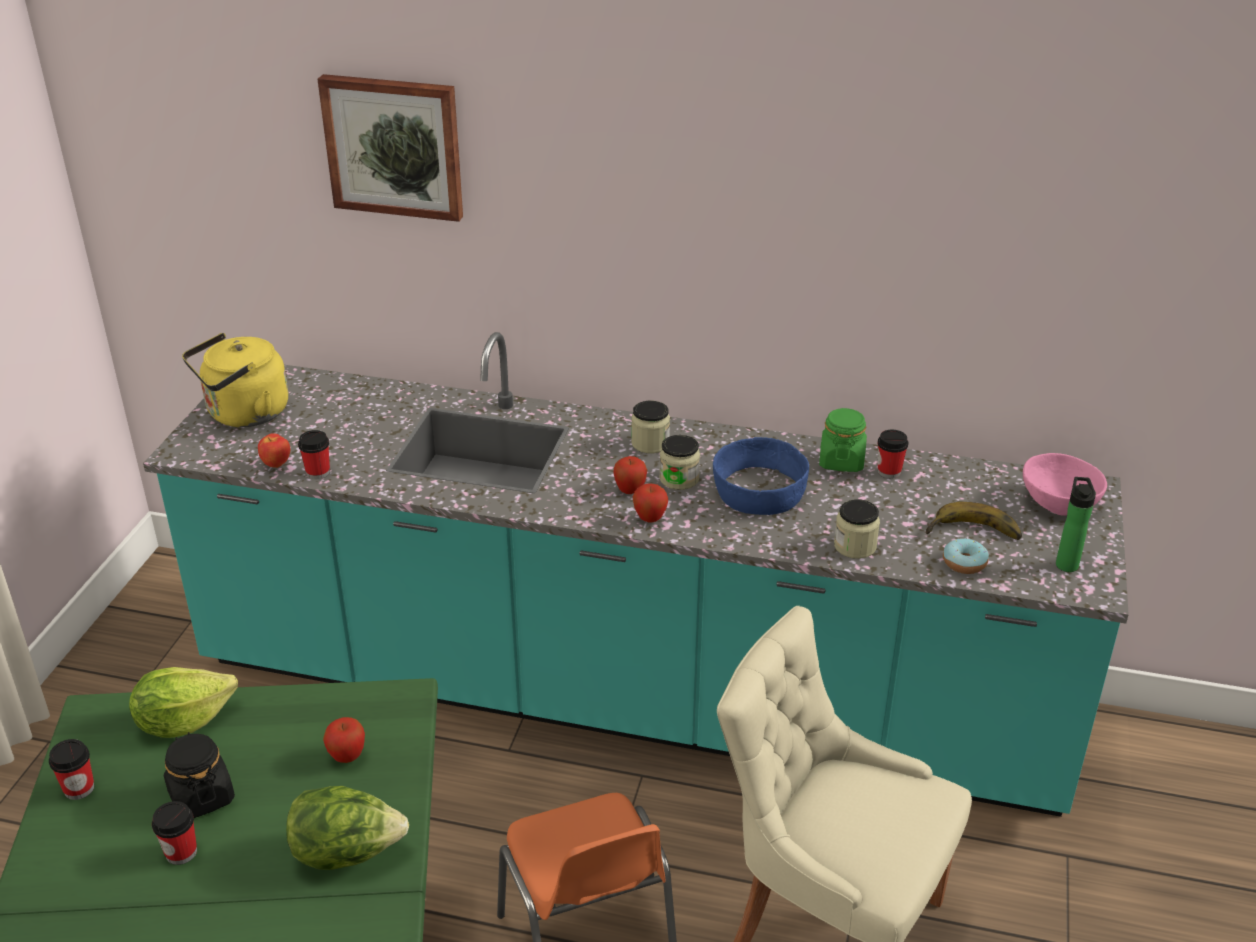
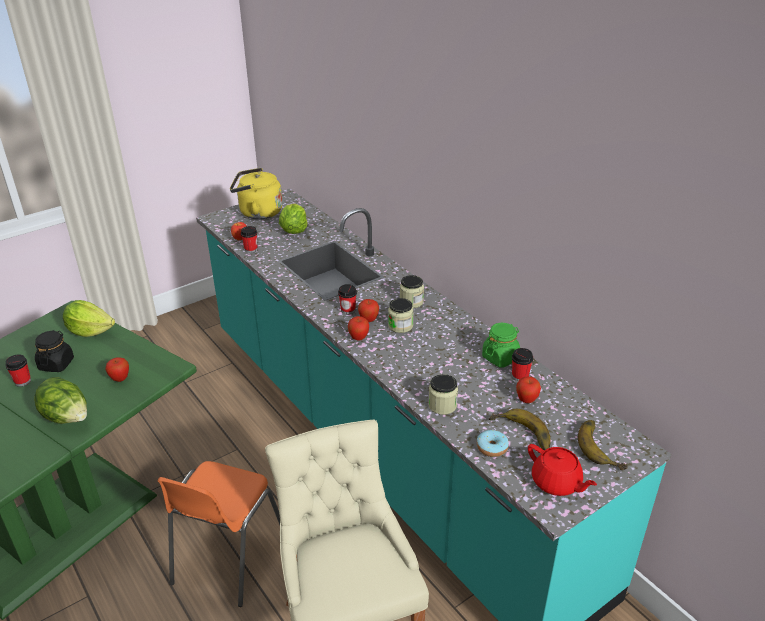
camera: 40 degrees right, 0 degrees up
(79, 788) = (28, 337): cup -> cup (348, 310)
(344, 417) = (294, 230): none -> lettuce
(394, 146) = (344, 88): picture -> none
(757, 492) = (430, 351): blue bowl -> none
(929, 494) = (526, 400): none -> apple
(1058, 503) = (602, 447): pink bowl -> banana
(1066, 563) = (556, 483): bottle -> red teapot

